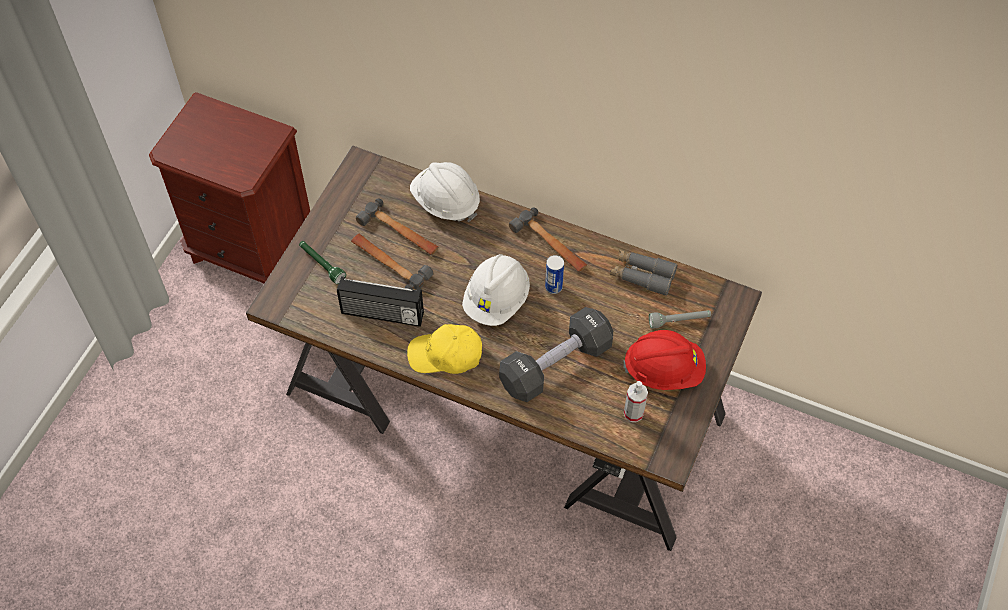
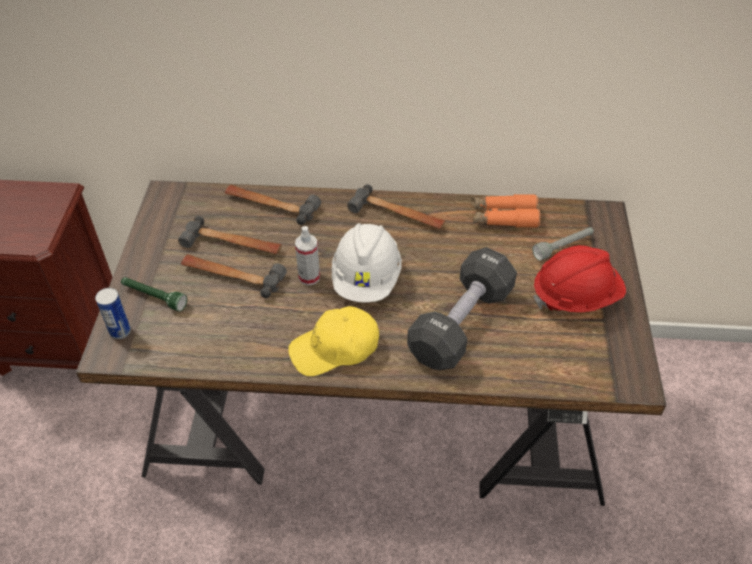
camera: 20 degrees left, 10 degrees down
(382, 315) = (244, 328): radio -> none
(445, 202) = (271, 205): white hard hat -> hammer
(553, 287) = (420, 251): can -> can (120, 331)
(633, 413) = (569, 347): spray bottle -> spray bottle (309, 277)
(642, 275) = (503, 217): grey binoculars -> orange binoculars

